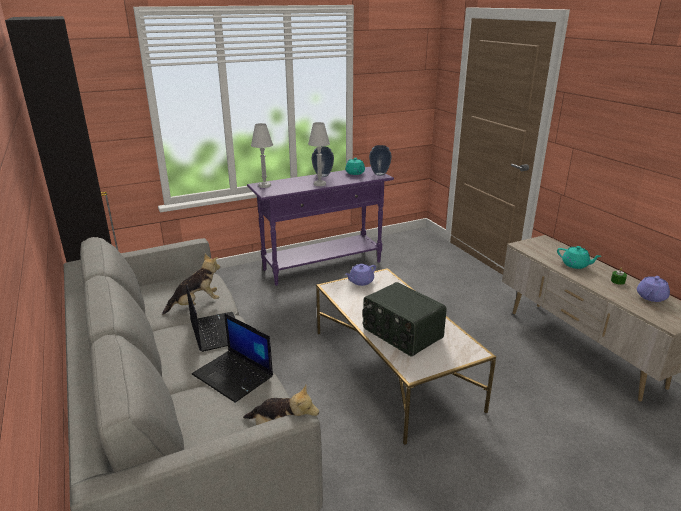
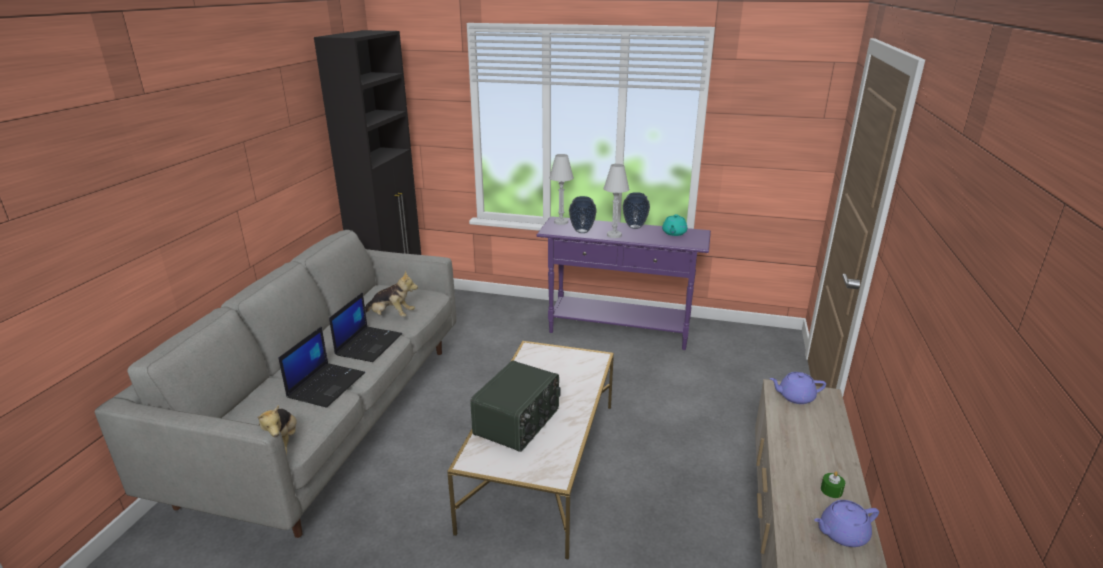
camera: 40 degrees right, 0 degrees up
(234, 376) = (326, 385): laptop -> laptop turned 150 degrees counterclockwise
(360, 281) = (564, 355): purple teapot -> purple teapot (795, 397)
(380, 174) = (699, 242): vase -> vase (582, 231)
(401, 334) = (518, 422): radio -> radio turned 150 degrees counterclockwise
(575, 265) = (808, 443): turquoise teapot -> none

